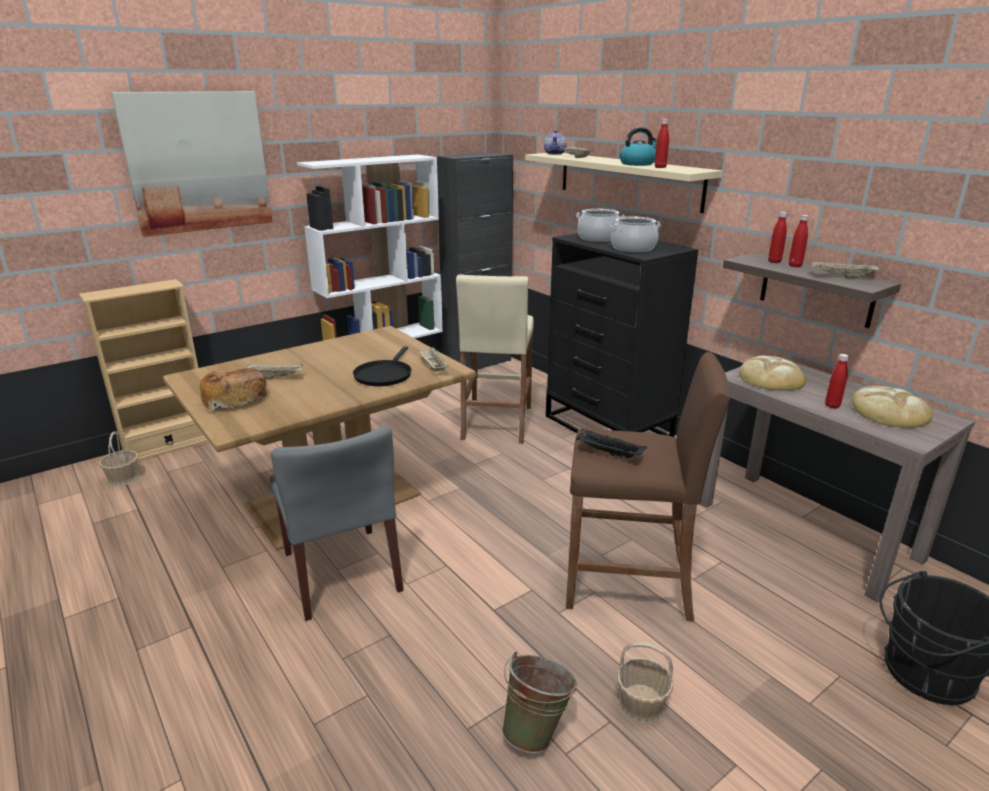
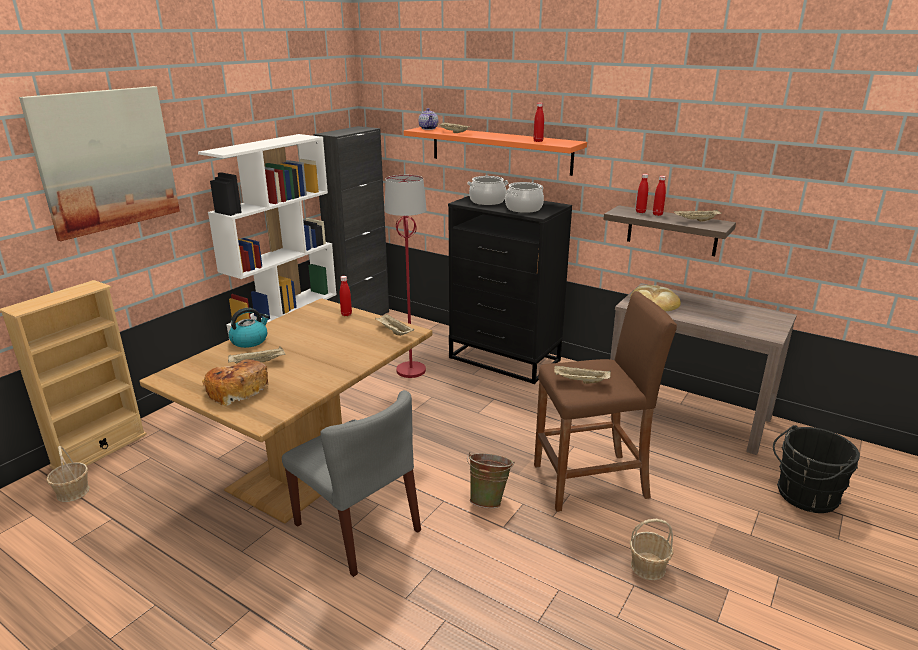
camera: 20 degrees left, 0 degrees up
(384, 375) = (357, 346): black frying pan -> none
(496, 423) = (411, 370): beige stool -> red floor lamp
(537, 730) = (588, 607): green bucket -> green bucket (489, 499)
(608, 453) = (580, 381): black tray -> beige tray
(628, 180) = (500, 150): beige shelf -> orange shelf
(638, 164) = (515, 138): kettle -> kettle (250, 340)
(832, 406) = (707, 317): red bottle -> red bottle (346, 314)
(888, 412) = (744, 317): bread -> none

